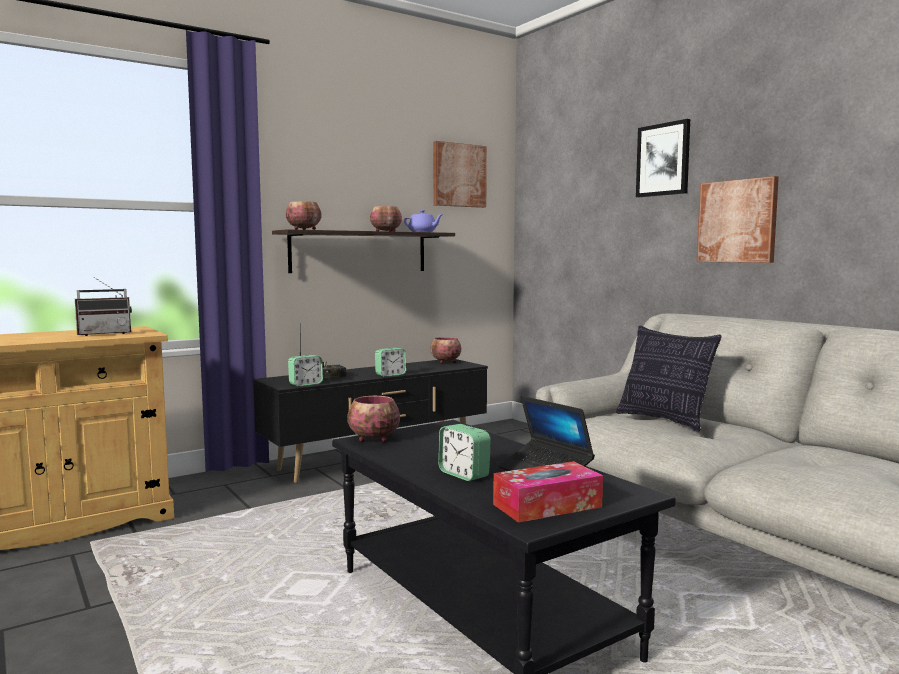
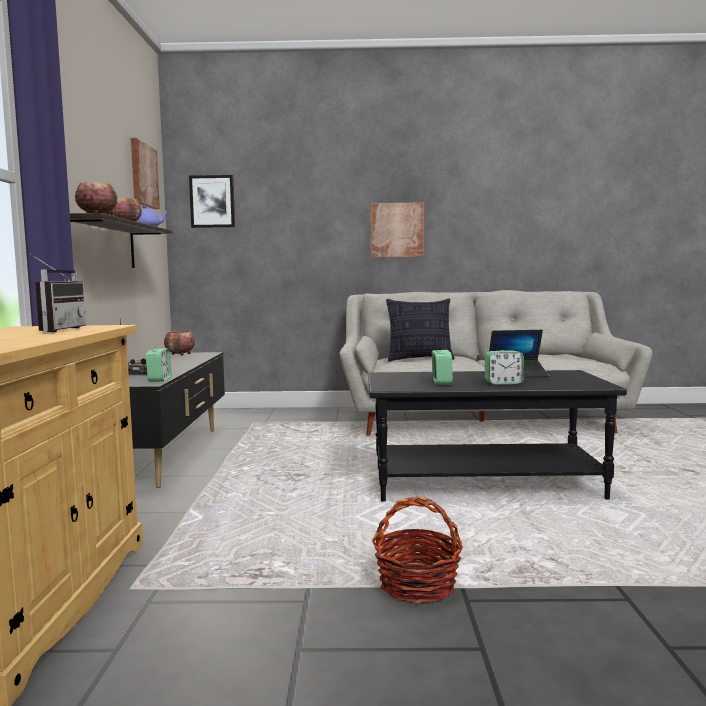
camera: 55 degrees left, 0 degrees up
(138, 648) = (417, 585): none -> basket
(373, 439) = (390, 386): bowl -> none
(390, 374) = (189, 365): alarm clock -> alarm clock (441, 383)
(547, 506) = (576, 381): tissue box -> none
(663, 159) = (334, 183): picture -> picture (212, 201)

